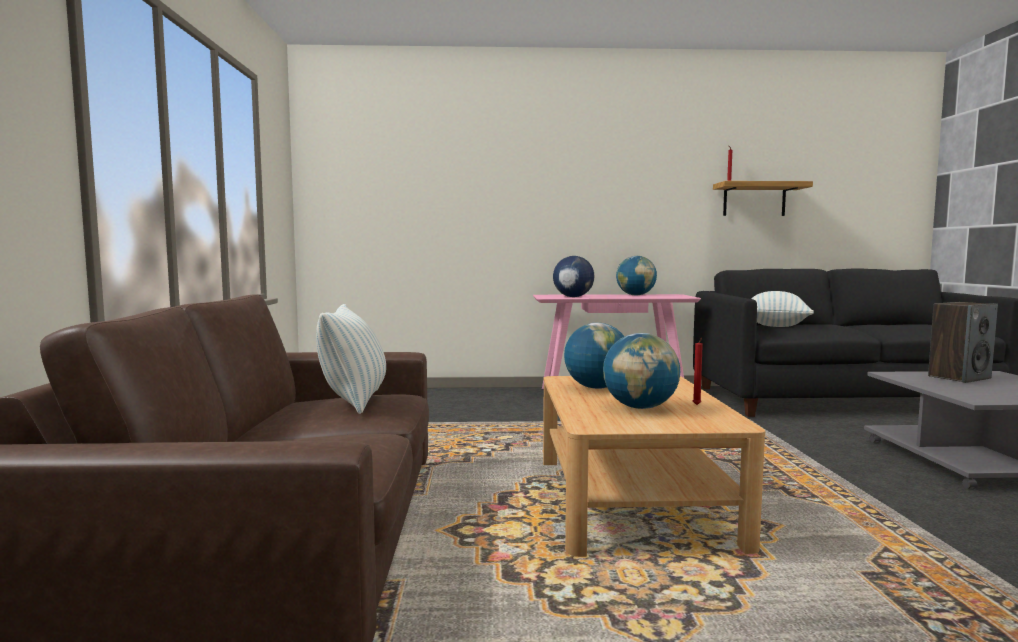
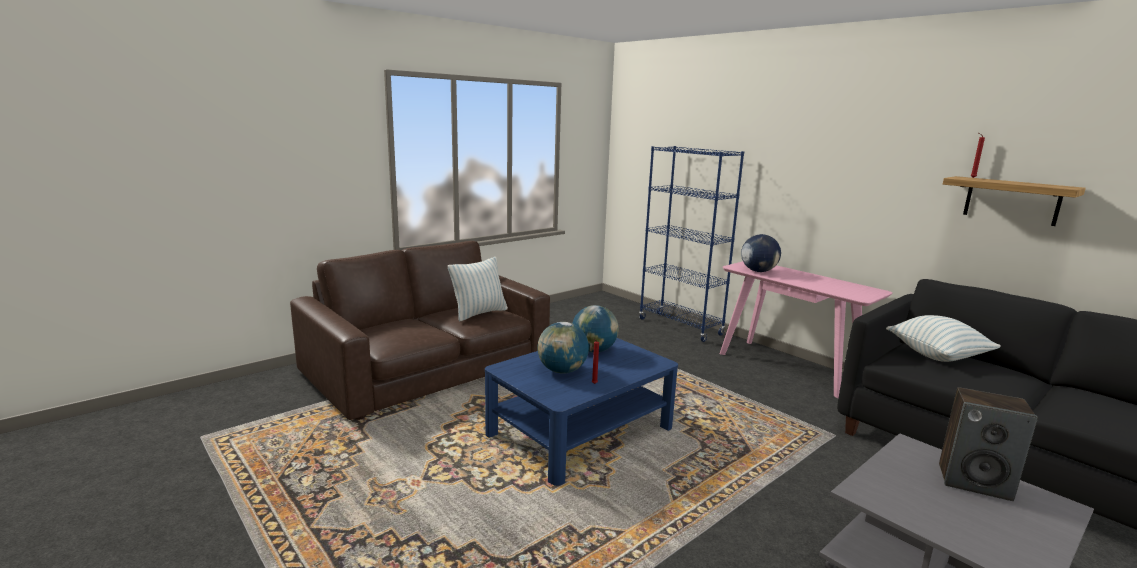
camera: 50 degrees right, 10 degrees up
(464, 394) = (680, 327): none -> blue bookcase
(632, 499) = (580, 431): beige coffee table -> blue coffee table
(636, 295) = (829, 282): globe -> none

